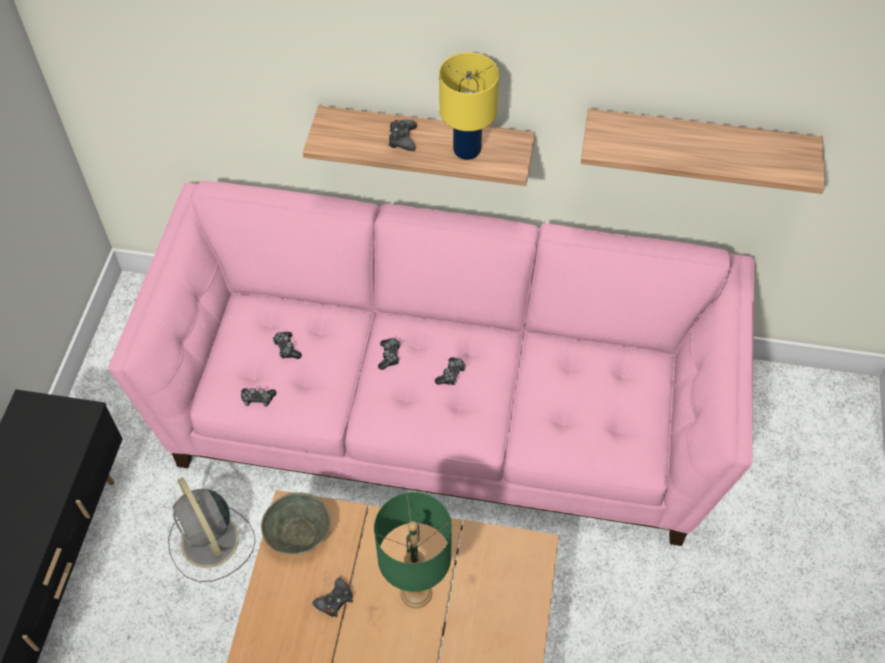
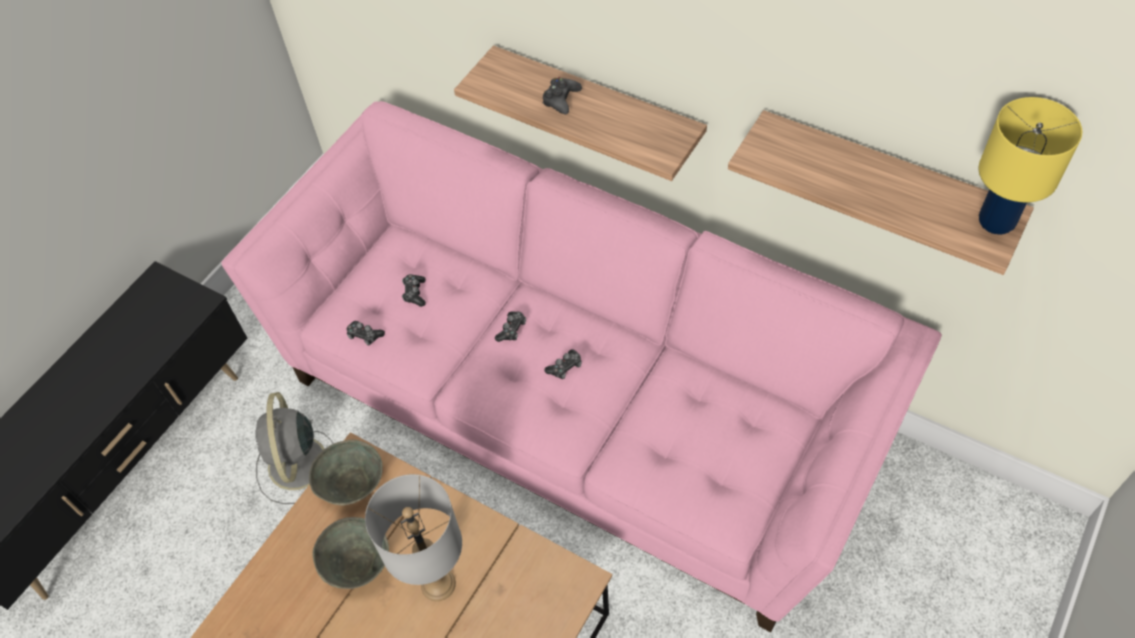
camera: 25 degrees right, 0 degrees up
(335, 600) = (356, 563): black game controller -> grey bowl
(415, 592) = (438, 583): green table lamp -> grey table lamp
(465, 152) = (620, 128): yellow table lamp -> yellow table lamp (994, 223)

